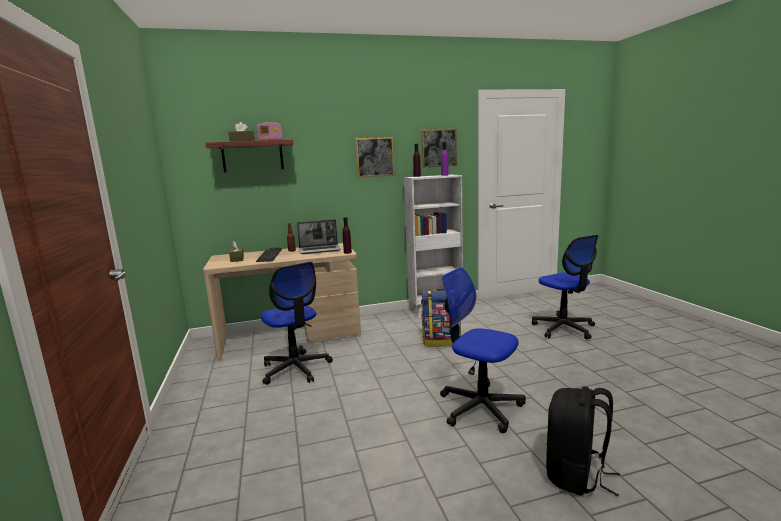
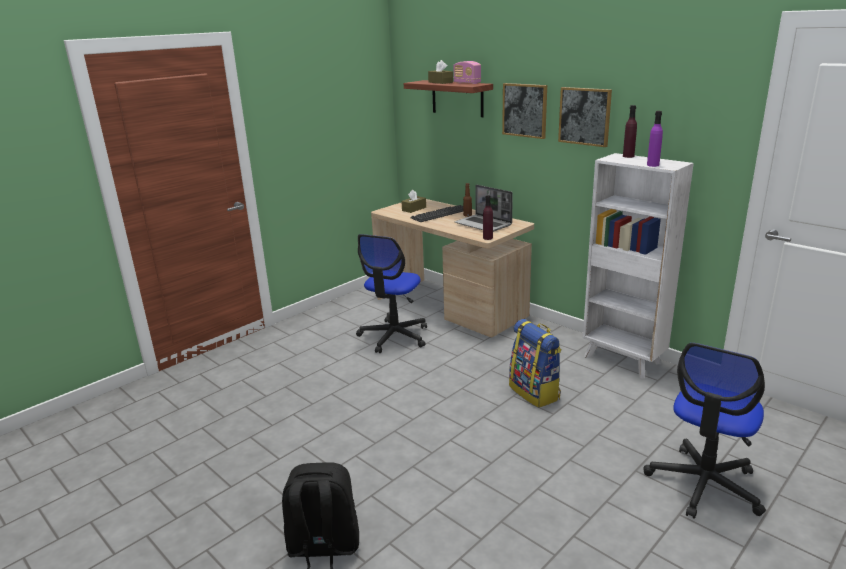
camera: 60 degrees right, 10 degrees up
(438, 148) = (684, 114): picture -> picture (525, 110)
(480, 407) = (405, 460): office chair -> none

